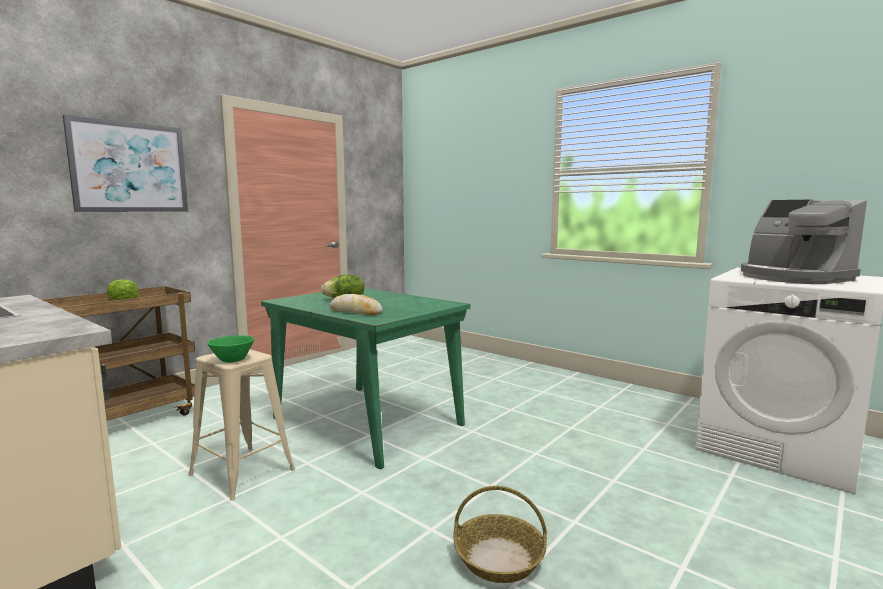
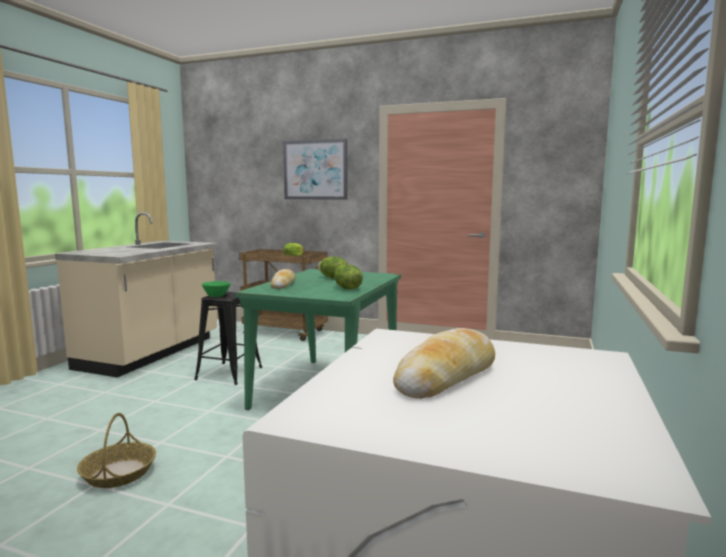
camera: 70 degrees right, 0 degrees up
(242, 472) = (229, 373): beige stool -> black stool
(410, 300) = (346, 288): none -> lettuce
(793, 278) = (446, 376): coffee machine -> bread

